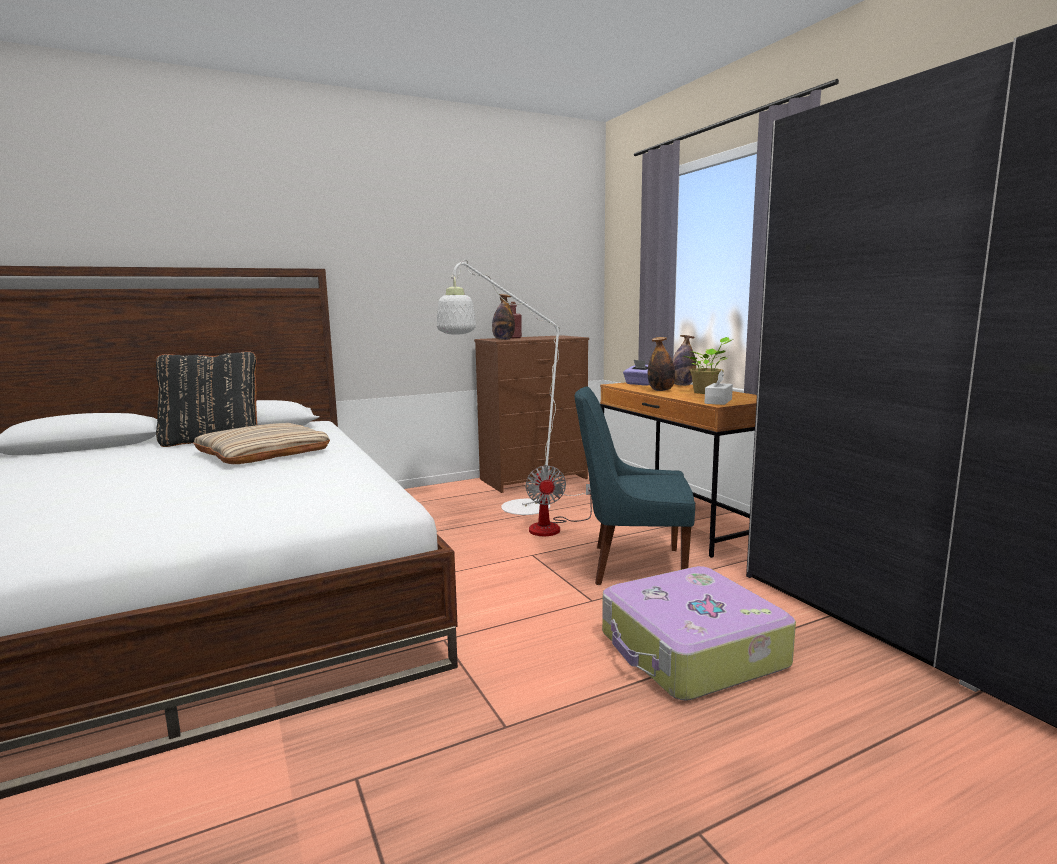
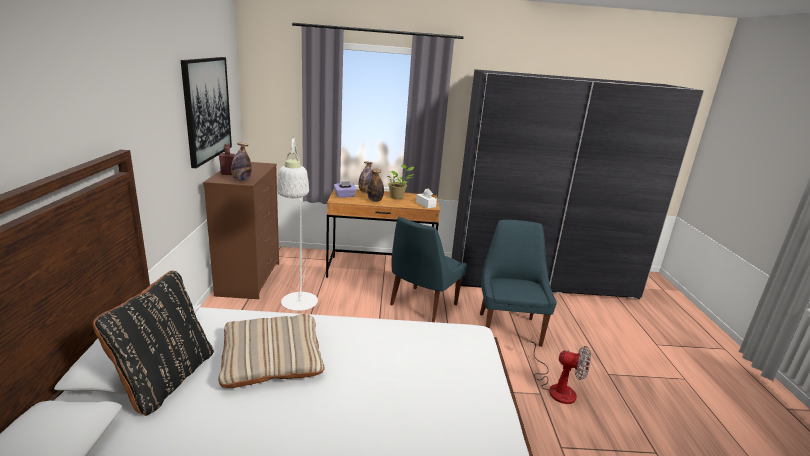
camera: 65 degrees left, 10 degrees up
(508, 264) = (207, 109): none -> picture
(553, 527) = (346, 305): fan -> fan (556, 387)
(691, 651) = (508, 328): suitcase -> blue chair

